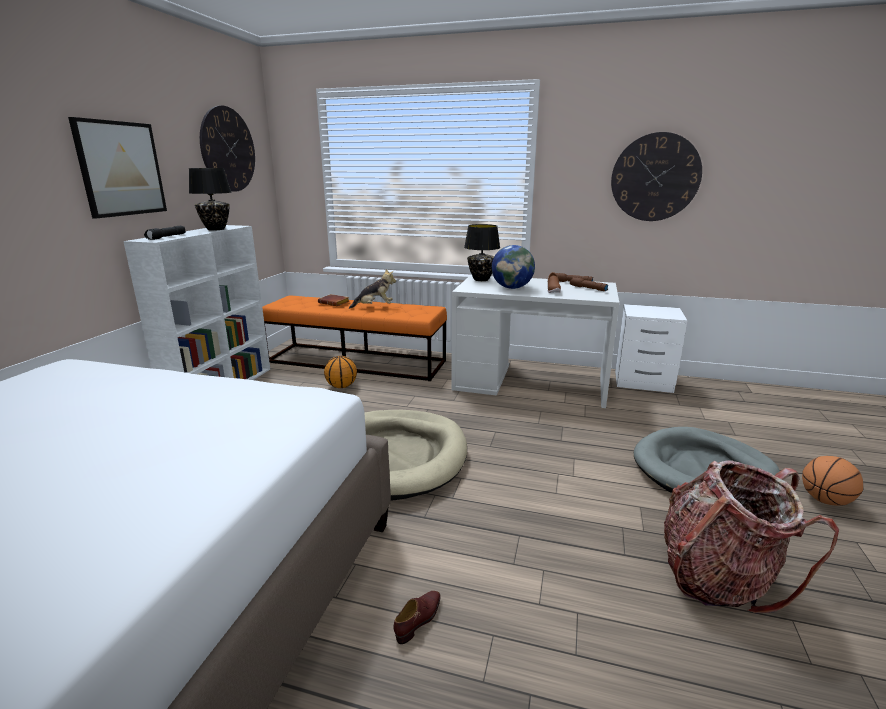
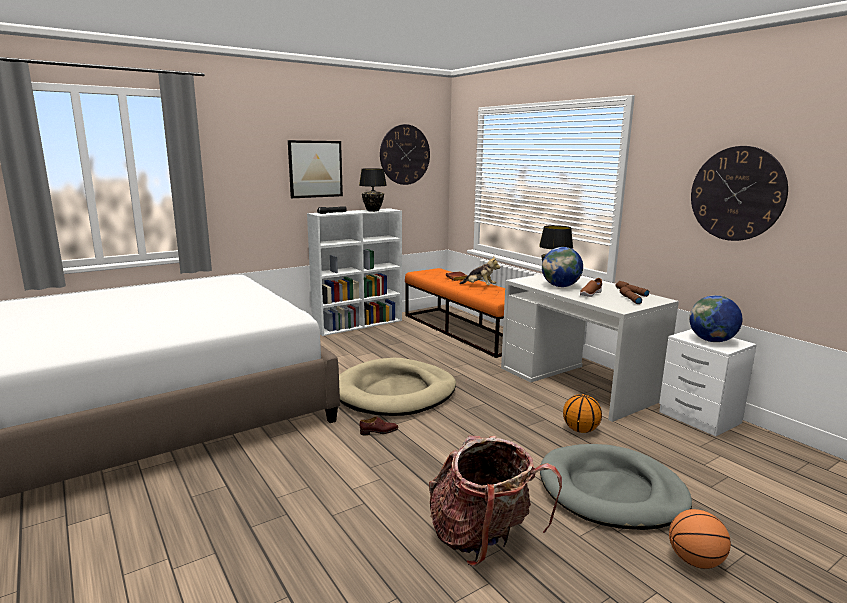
camera: 40 degrees right, 5 degrees down
(342, 386) = (429, 343): basketball -> basketball (580, 430)
(419, 619) = (288, 463): brown shoe -> brown shoe (379, 431)
(656, 312) = (711, 341): none -> globe

